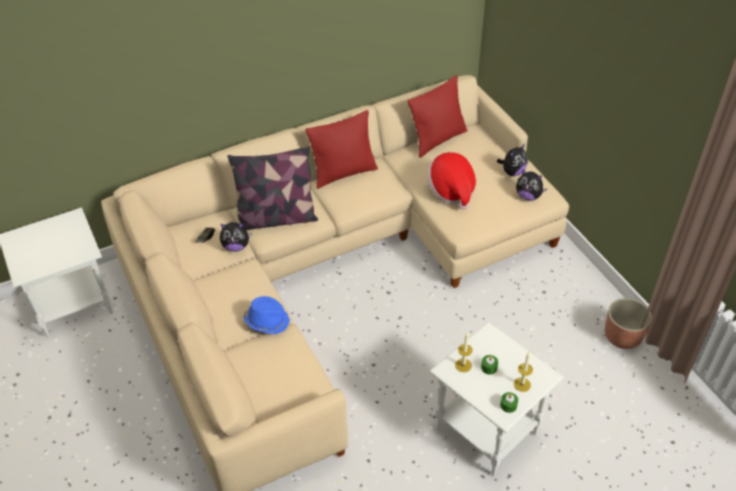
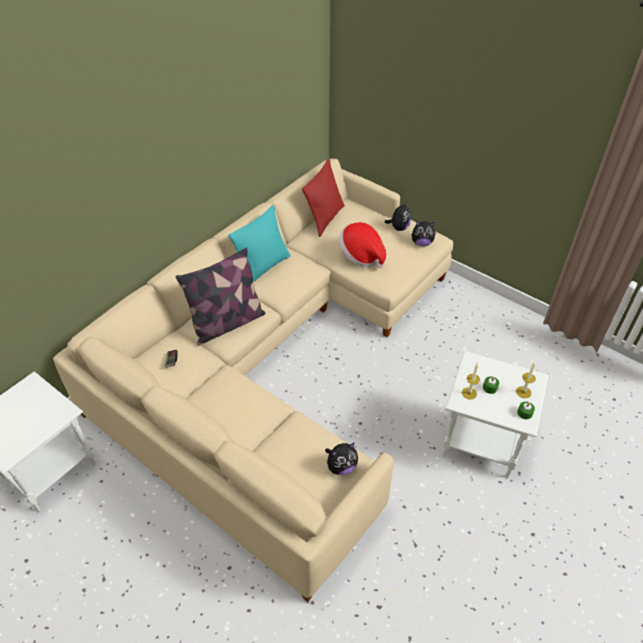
camera: 25 degrees left, 0 degrees up
(236, 246) = (204, 360): plush toy -> plush toy (341, 467)
(267, 320) = (273, 416): blue hat -> none
(344, 173) = (263, 267): red pillow -> turquoise pillow
(623, 337) = (532, 332): planter -> none

